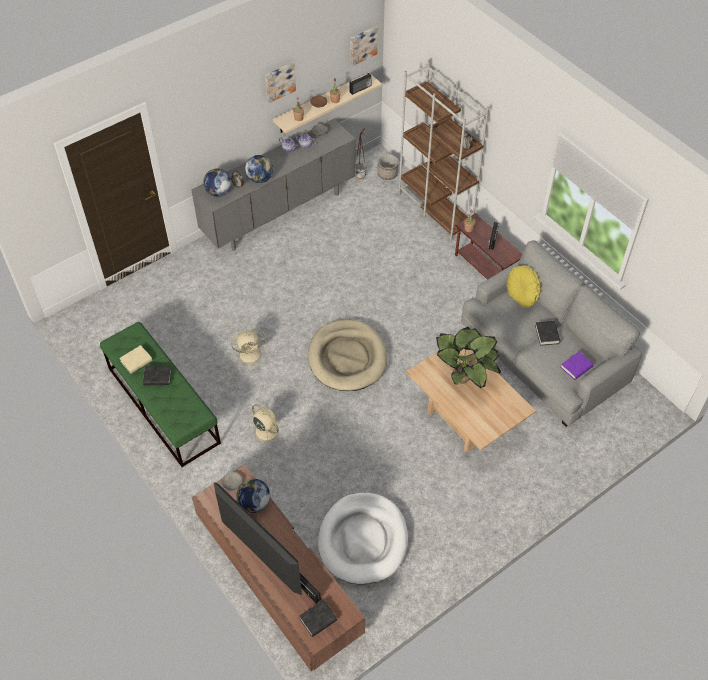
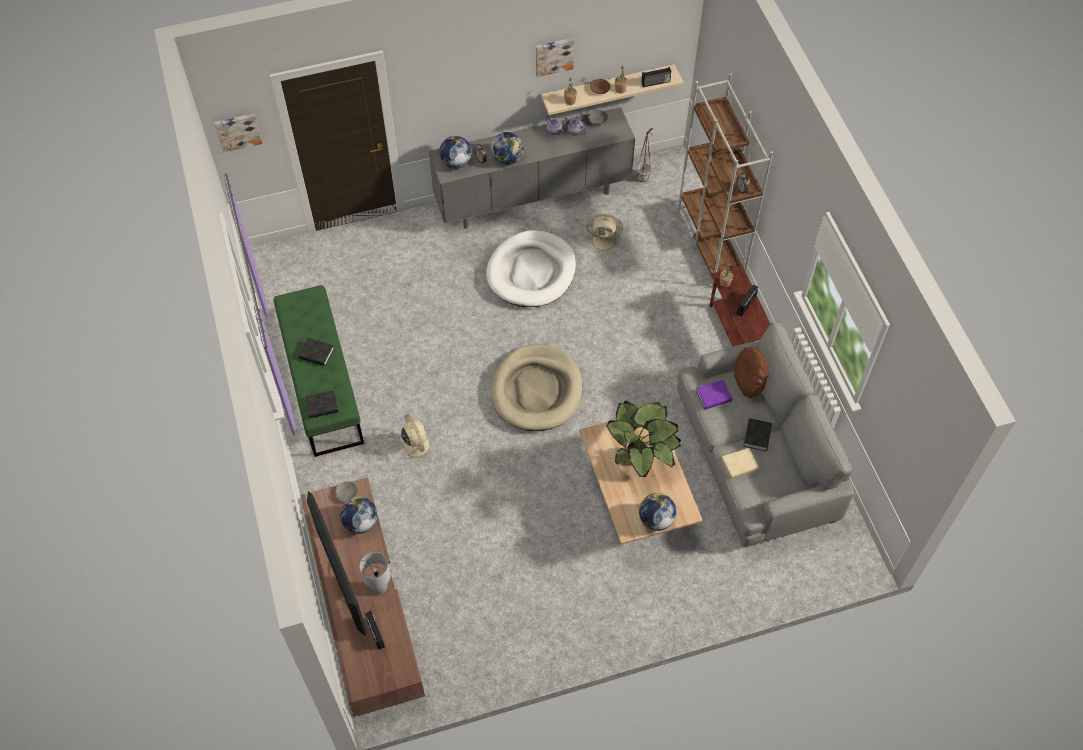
camera: 20 degrees right, 5 degrees up
(136, 361) = (302, 329): beige book -> beige book (739, 465)
(250, 354) = (435, 354): beige fan -> beige fan (604, 240)
(295, 551) = (380, 588): none -> grey table lamp
(318, 619) = (373, 667): black book -> black book (322, 406)
(362, 45) = (669, 33): picture -> picture (238, 131)
(363, 540) = (467, 598): white dog bed -> white dog bed (531, 272)
(387, 174) = (675, 184): planter -> none
(499, 422) = (655, 519): none -> globe
(521, 297) = (748, 383): yellow pillow -> brown pillow
(576, 367) = (772, 485): purple book -> purple book (713, 396)

